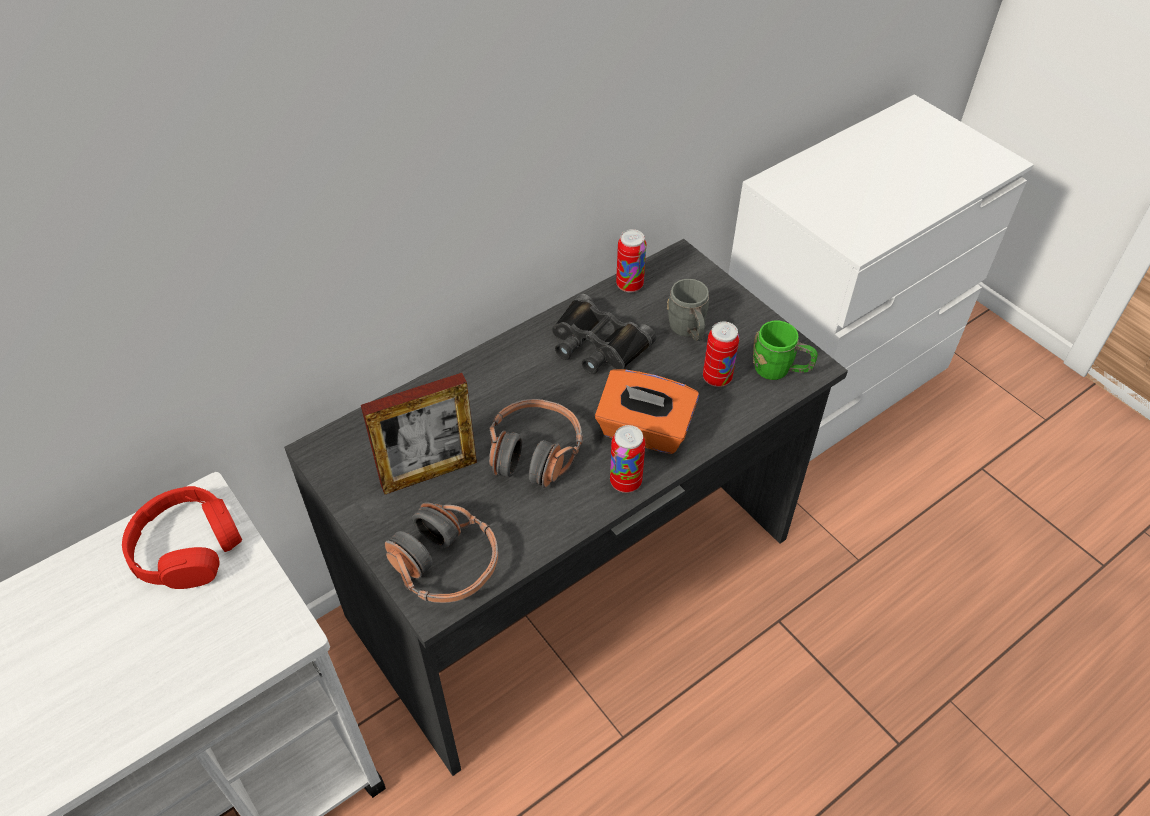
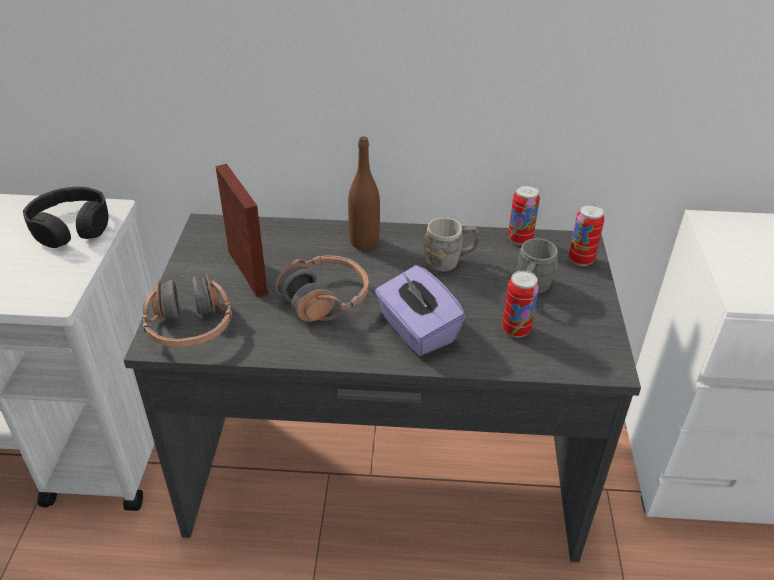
camera: 40 degrees right, 10 degrees down
(188, 548) = (71, 227): red headphones -> black headphones
(429, 473) = (247, 272): picture frame -> picture frame turned 135 degrees counterclockwise
(500, 371) = (364, 242): none -> brown bottle
(597, 344) = (449, 261): black binoculars -> grey mug
(625, 482) = (363, 353): can -> can (581, 260)
(644, 431) = (416, 330): orange tissue box -> purple tissue box
(780, 370) = (576, 354): green mug -> none

